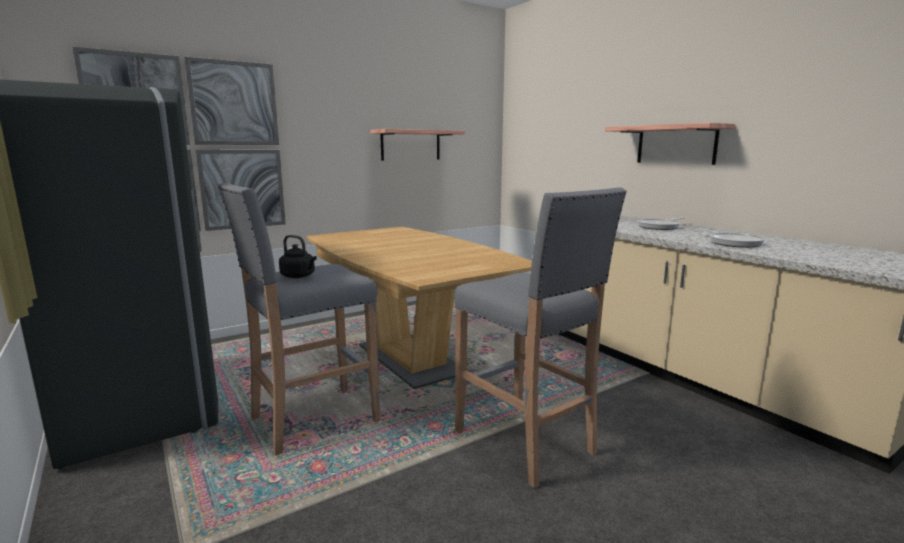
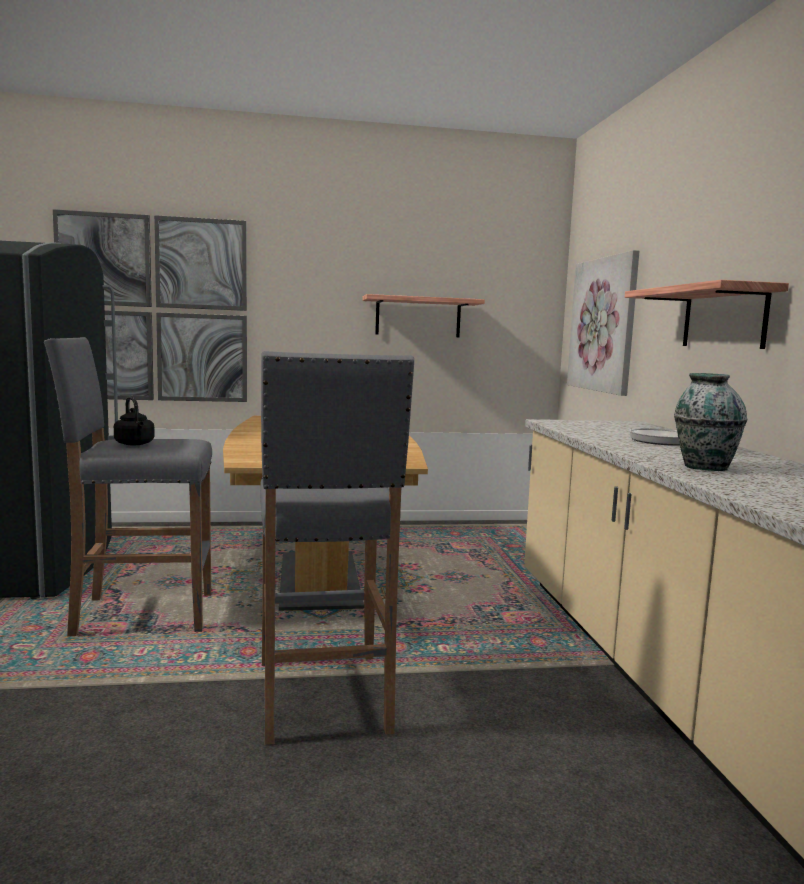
camera: 25 degrees right, 5 degrees down
(549, 147) = (602, 325): none -> picture
(732, 243) = (704, 467): frying pan -> vase

